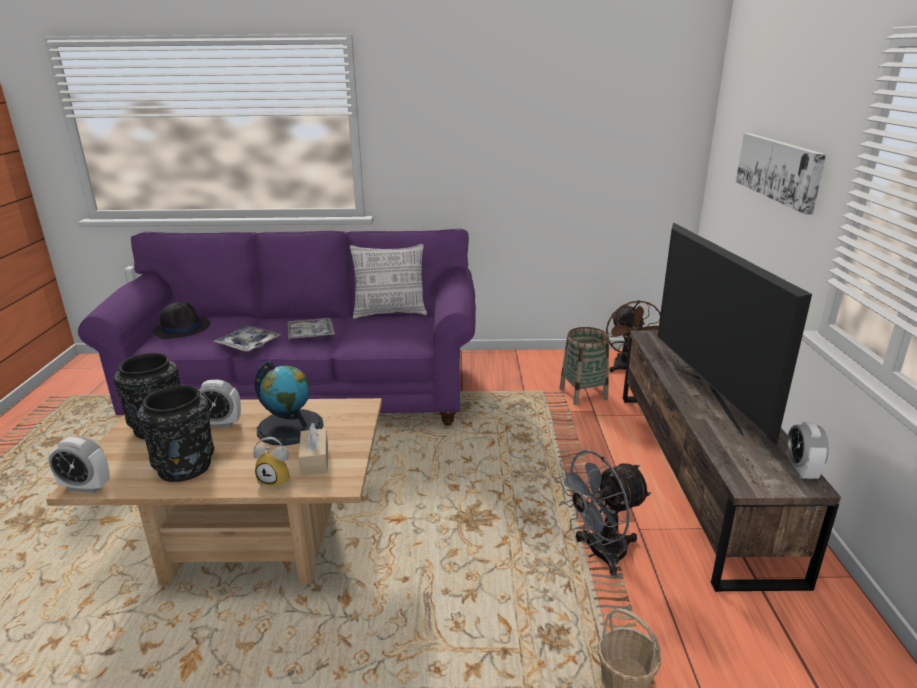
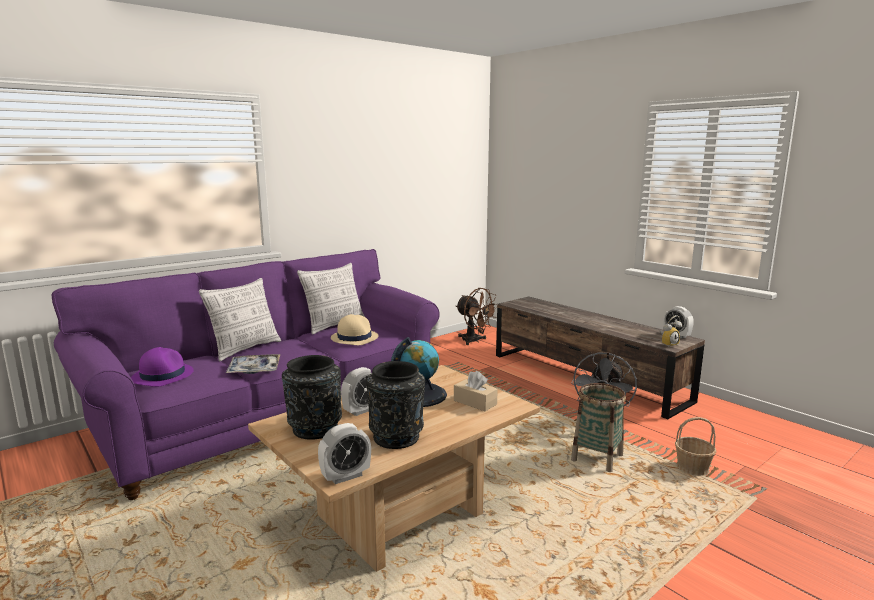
camera: 40 degrees left, 10 degrees down
(182, 328) = (162, 375): black hat -> purple hat
(278, 480) = (476, 418): alarm clock -> alarm clock (668, 344)
(283, 318) = (245, 349): none -> pillow
(311, 334) = (296, 351): tray -> none
(376, 334) = (354, 337): none -> beige hat
(583, 394) = (470, 360): basket -> basket (596, 458)
(707, 398) = (592, 321): television -> none
(778, 169) = (569, 185): picture -> none

